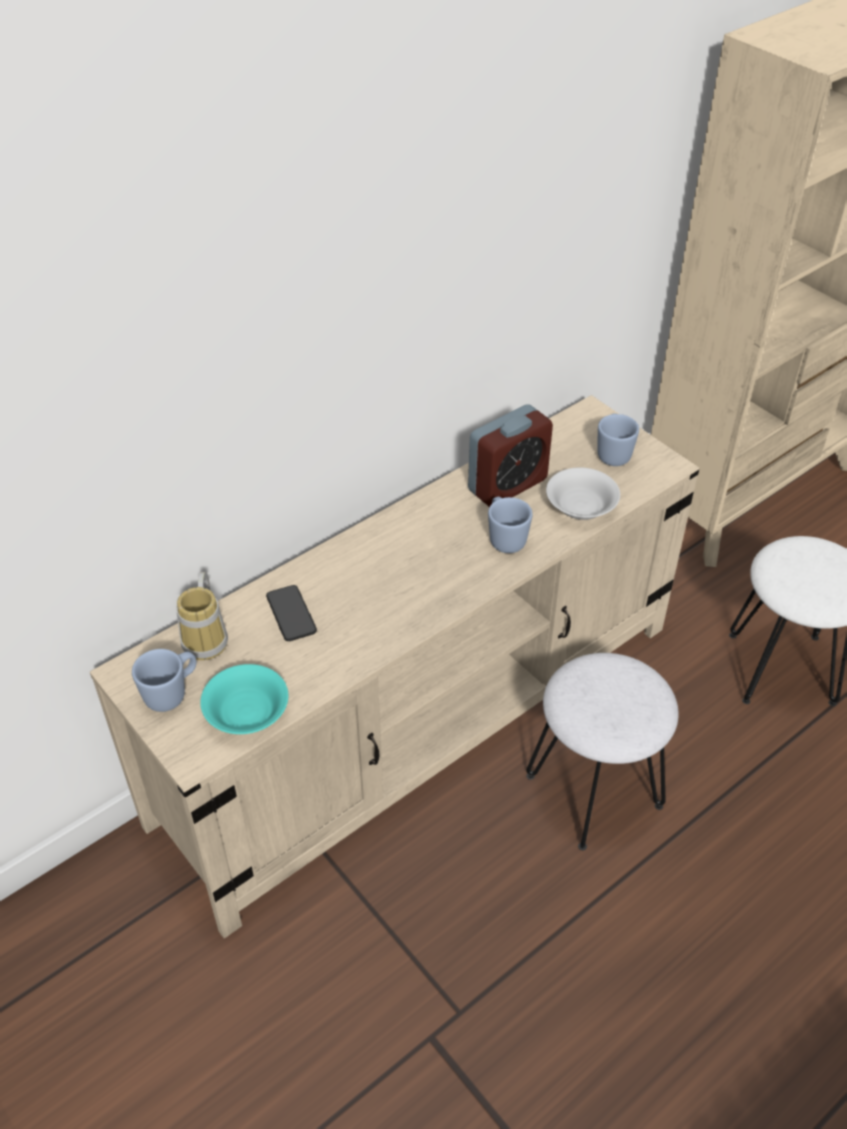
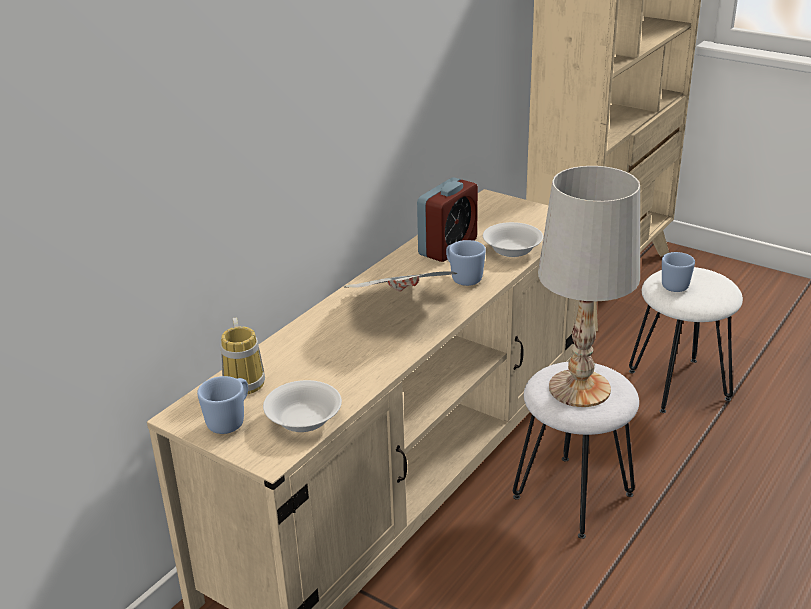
camera: 15 degrees left, 15 degrees down
(246, 712) = (303, 420): turquoise bowl -> white bowl
(291, 614) = (310, 352): phone -> none
(414, 569) = (400, 307): none -> newspaper
(607, 699) = (578, 388): none -> white table lamp
(613, 453) = (519, 217): blue mug -> blue mug (672, 284)

